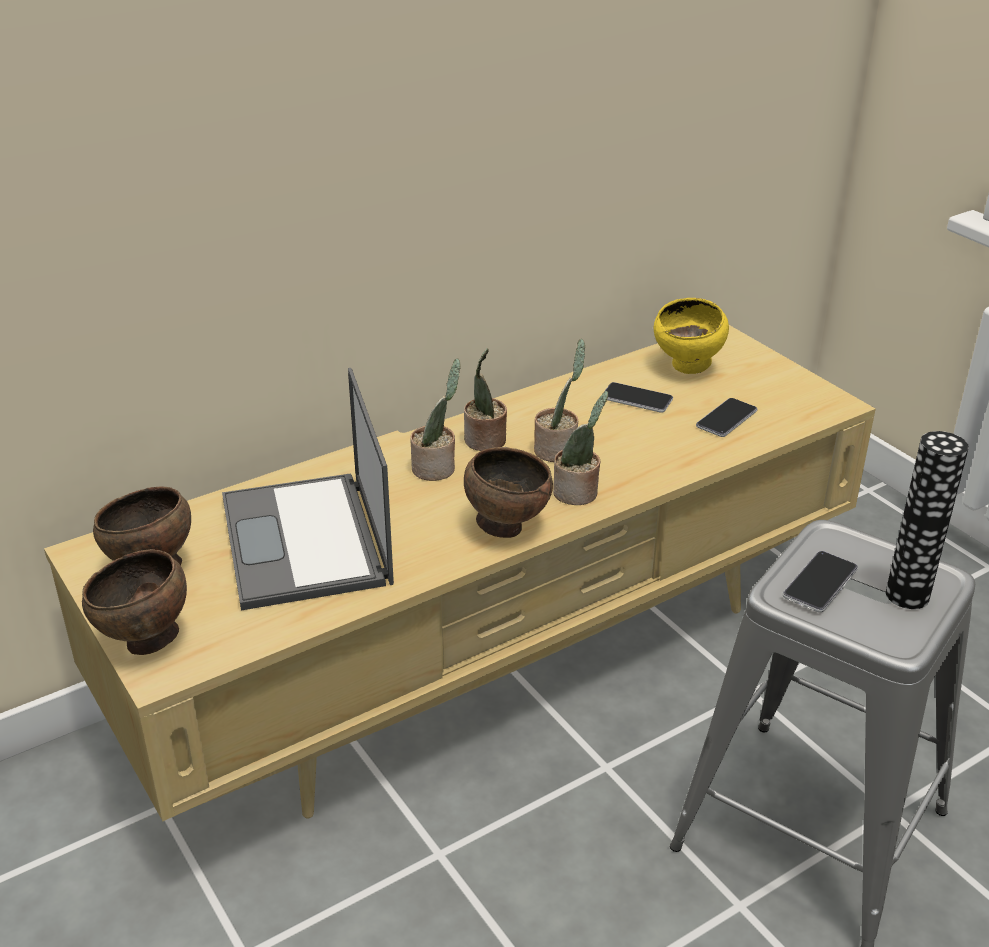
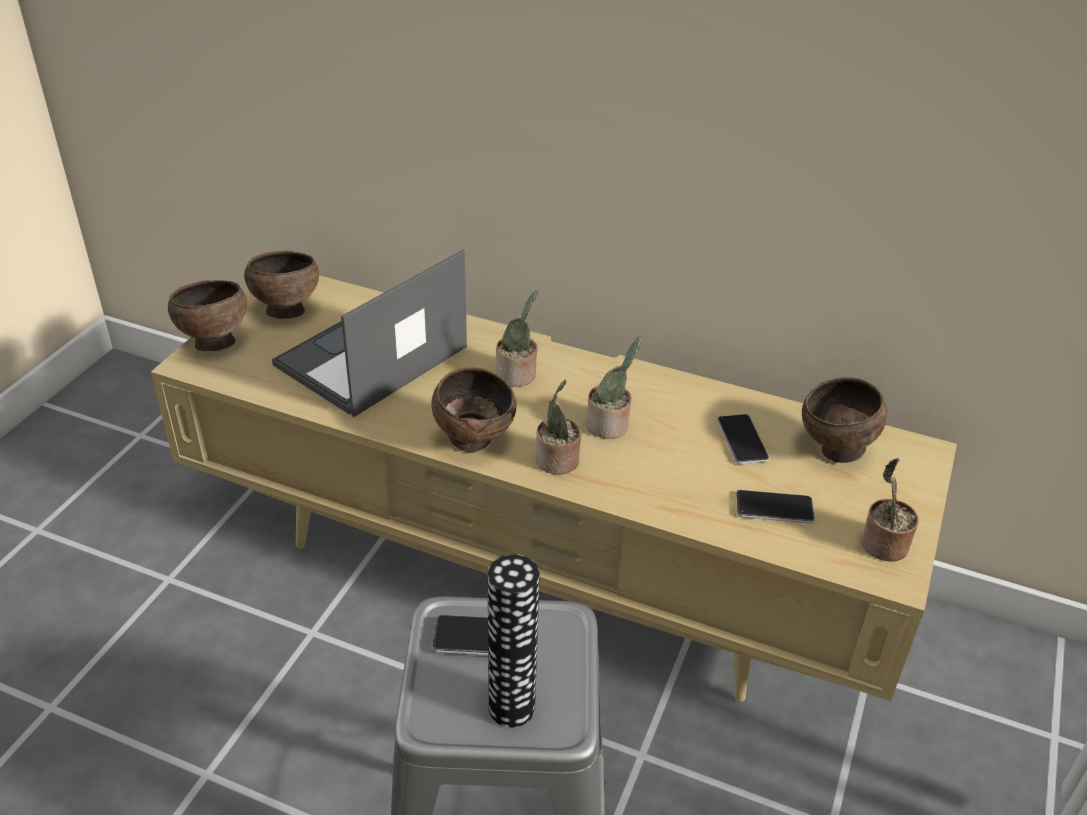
camera: 55 degrees right, 5 degrees up
(485, 442) = (580, 384): potted plant -> potted plant (882, 546)
(688, 368) = (835, 452): yellow bowl -> brown bowl

